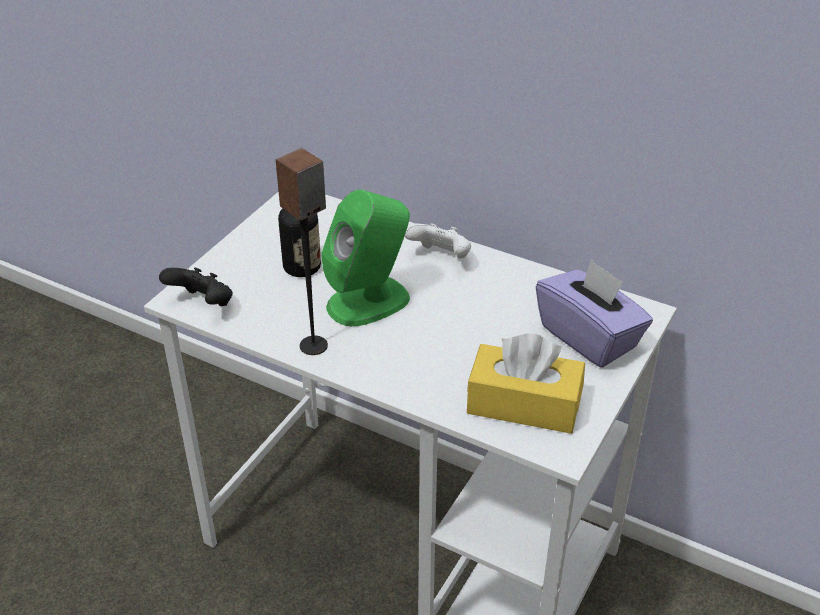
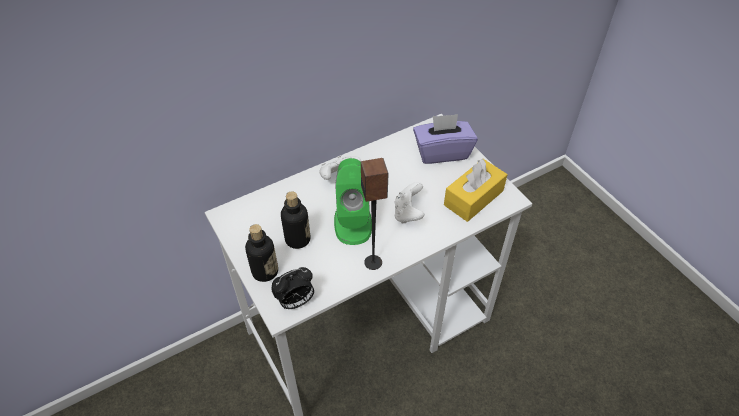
camera: 60 degrees left, 10 degrees up
(202, 304) = (295, 302): black game controller -> alarm clock
(232, 262) = (265, 271): none -> bottle
(430, 346) = (408, 213): none -> white game controller

